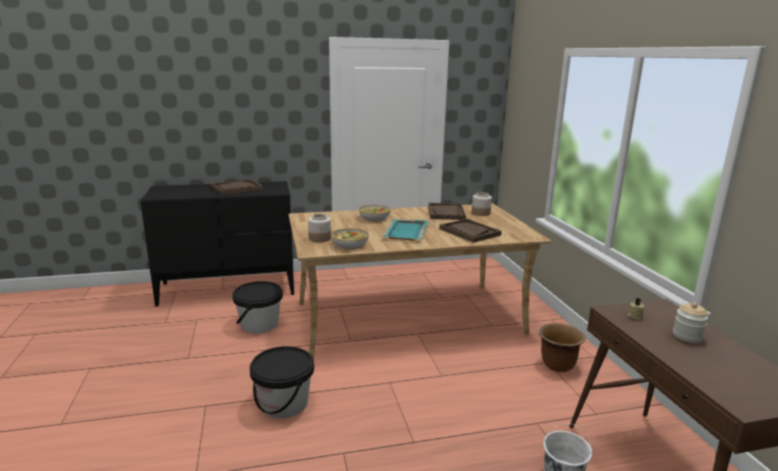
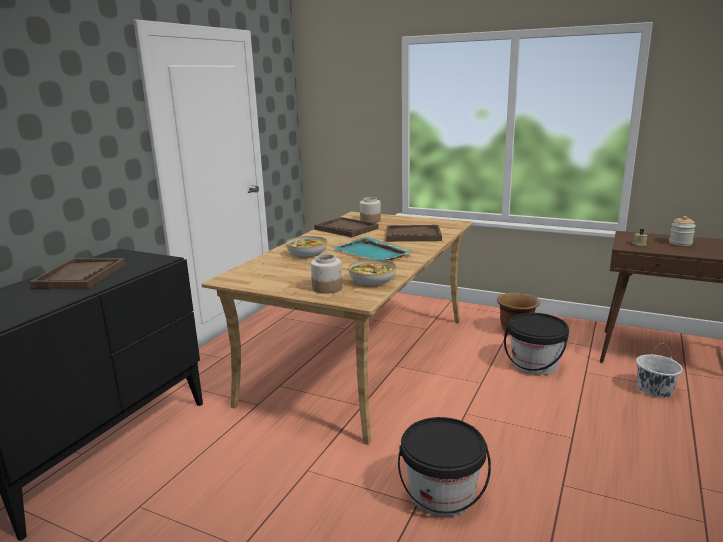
camera: 50 degrees left, 0 degrees up
(259, 324) = (238, 454): black bucket -> black bucket (534, 364)

